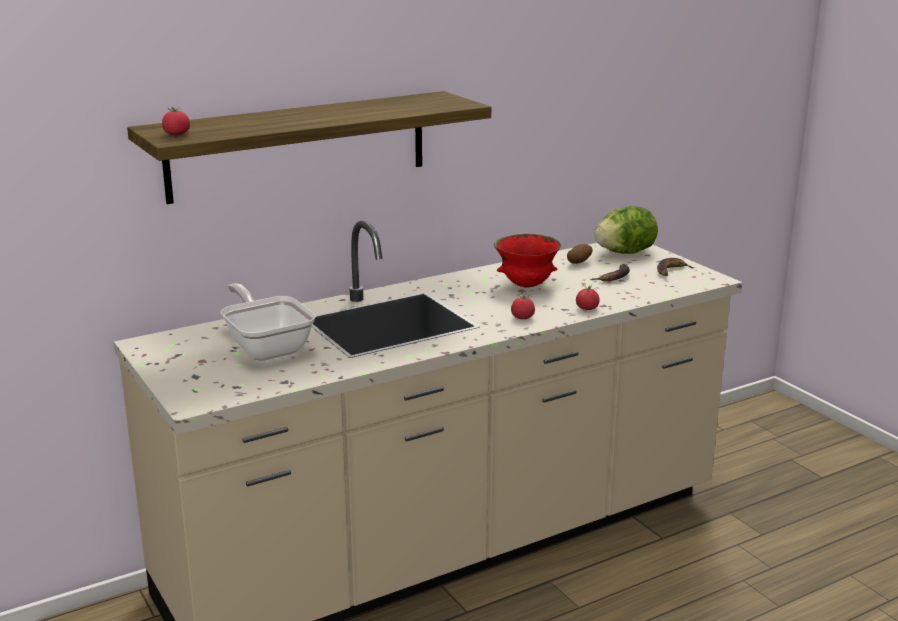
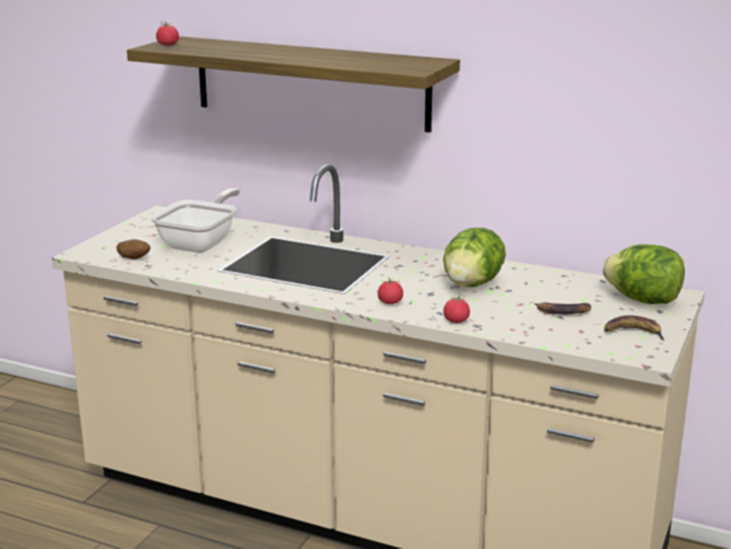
camera: 55 degrees right, 0 degrees up
(526, 285) = (472, 284): red bowl -> lettuce
(579, 263) = (572, 289): potato -> potato (134, 259)

